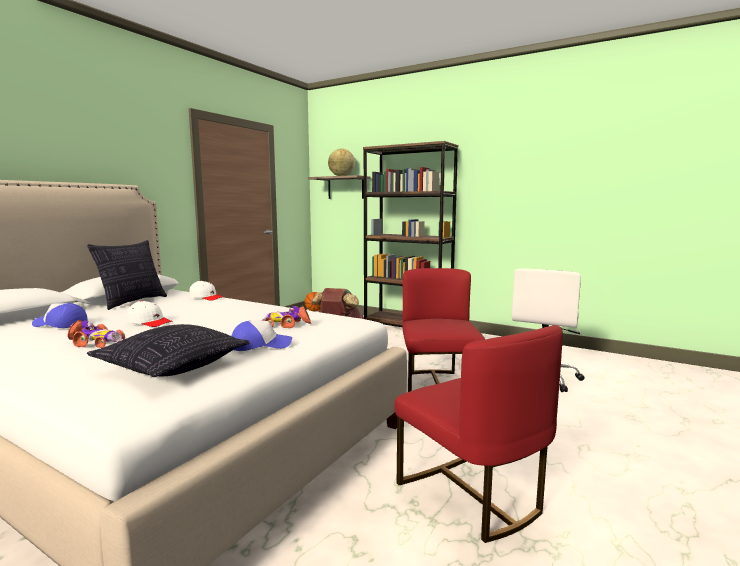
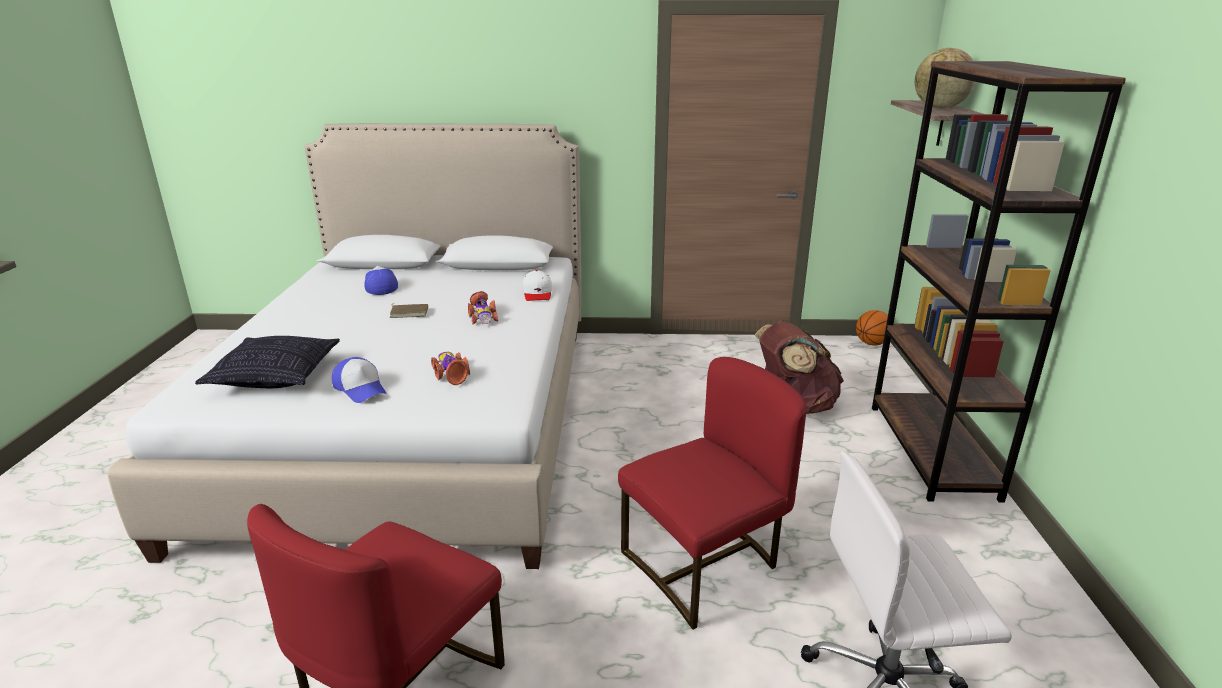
camera: 60 degrees right, 15 degrees up
(96, 343) = (330, 322): toy car -> toy car (483, 317)
(133, 302) = (482, 275): pillow -> none
(150, 322) = (409, 312): white cap -> brown book

